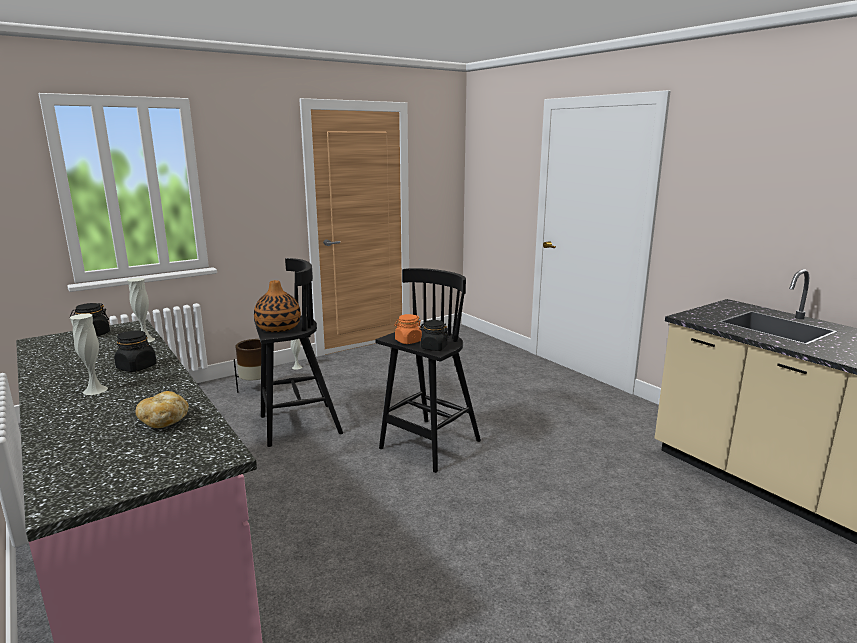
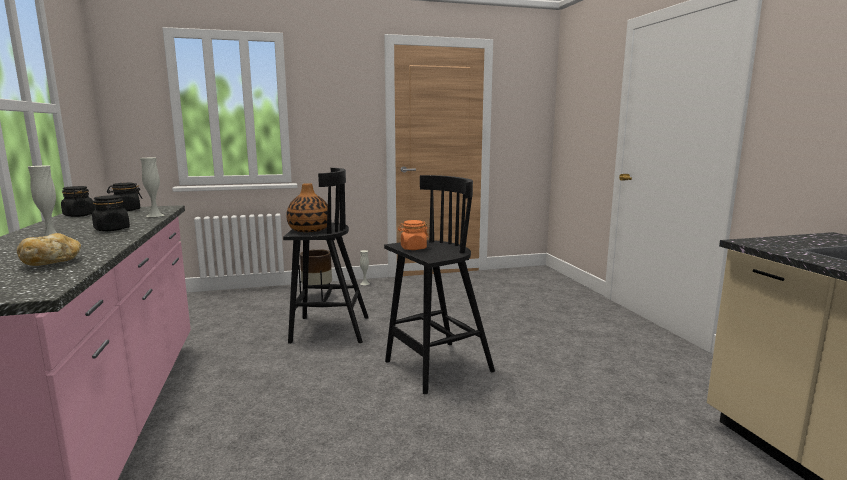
camera: 20 degrees right, 5 degrees down
(434, 347) = (432, 255): black jar -> black jar (79, 215)

